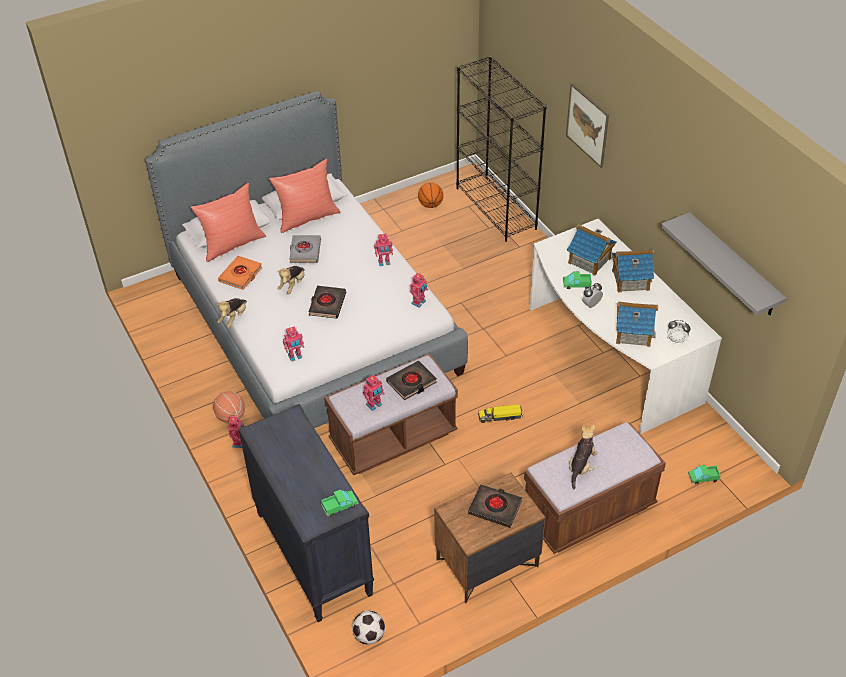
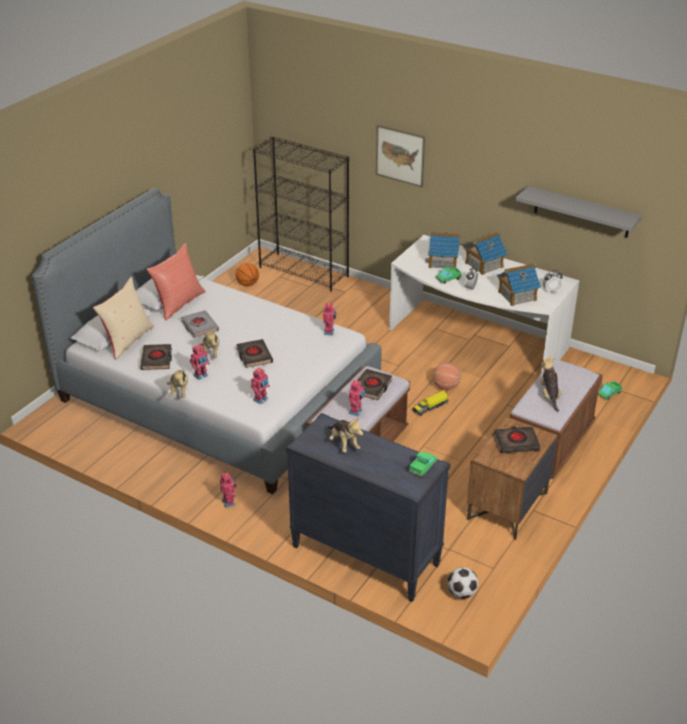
camera: 30 degrees left, 10 degrees down
(231, 417) = (205, 486): basketball -> basketball (446, 387)
(232, 244) = (127, 340): red pillow -> beige pillow
(241, 275) = (157, 359): orange book -> black book
(290, 447) = (344, 444): none -> plush toy
(384, 263) = (275, 314): toy robot -> toy robot (201, 376)

